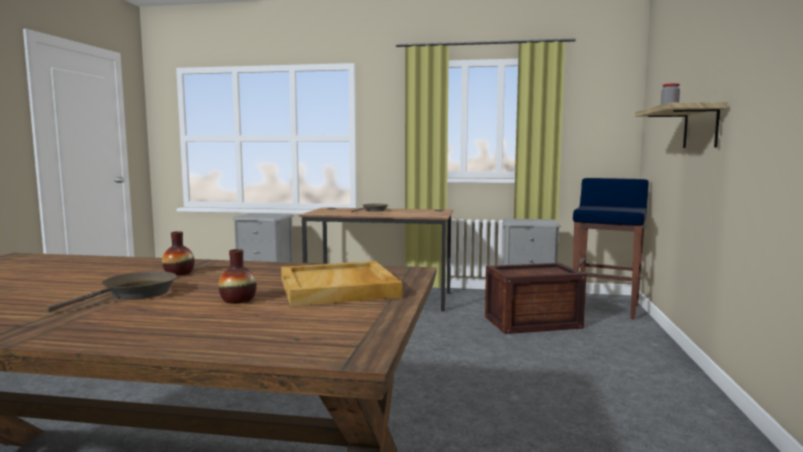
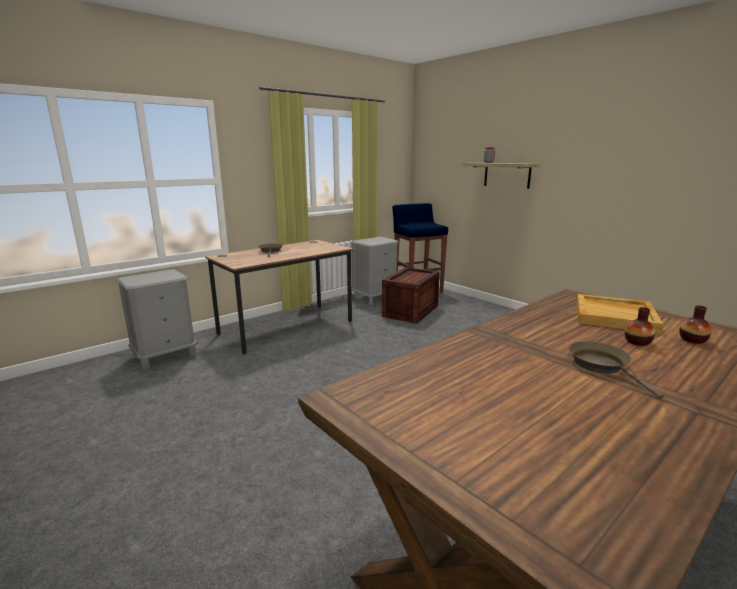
camera: 50 degrees left, 10 degrees up
(179, 273) = (525, 343): vase -> vase (692, 340)

